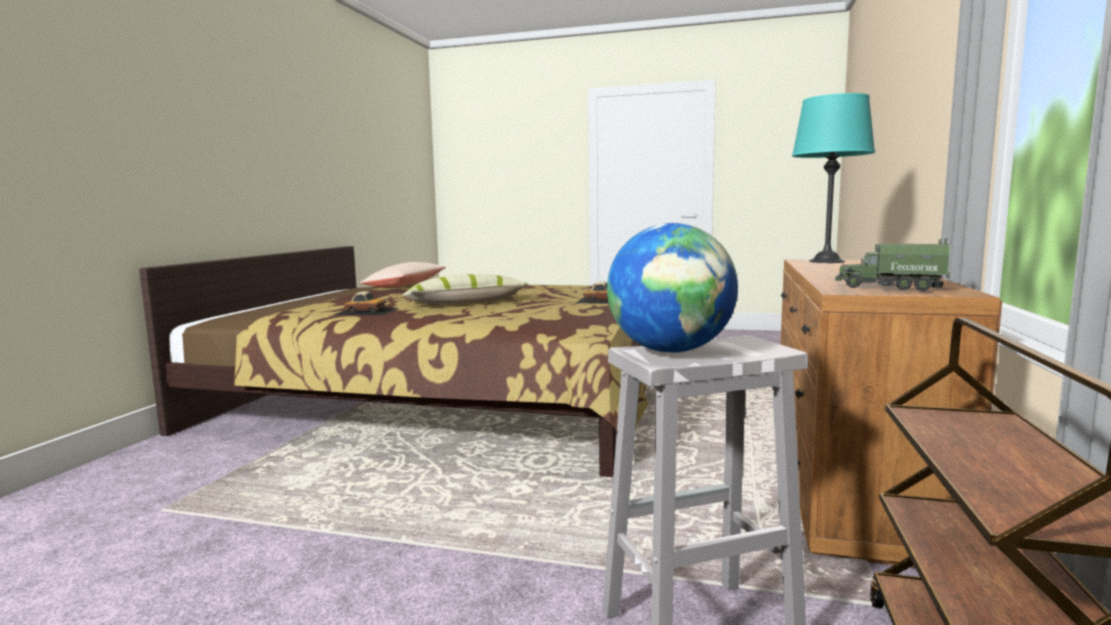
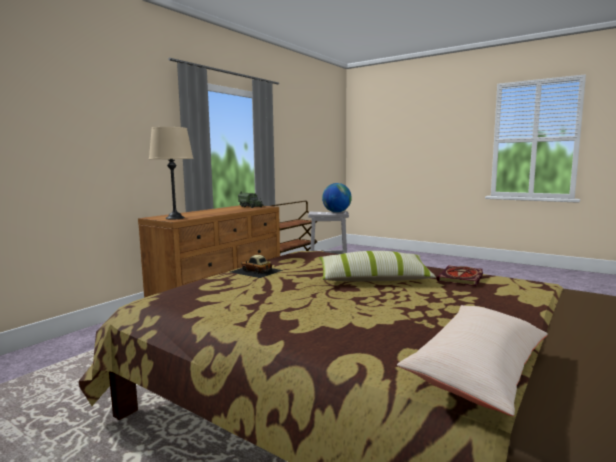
camera: 160 degrees left, 0 degrees up
(366, 311) = (461, 278): toy car -> book
(826, 261) = (175, 218): turquoise table lamp -> beige table lamp

